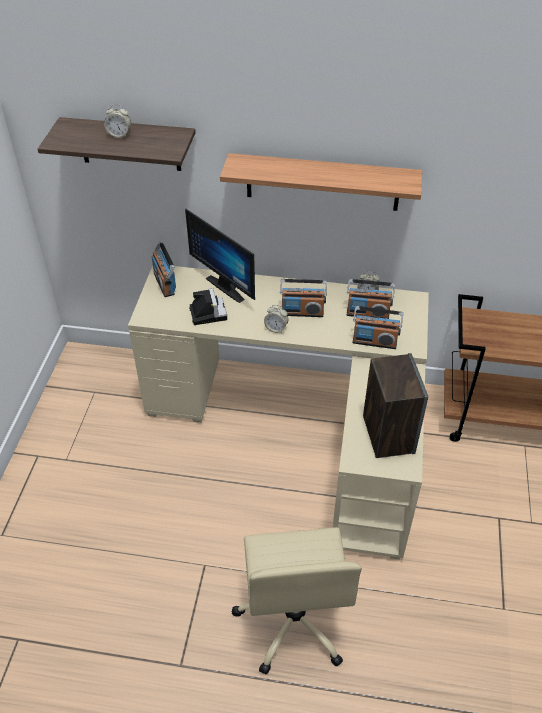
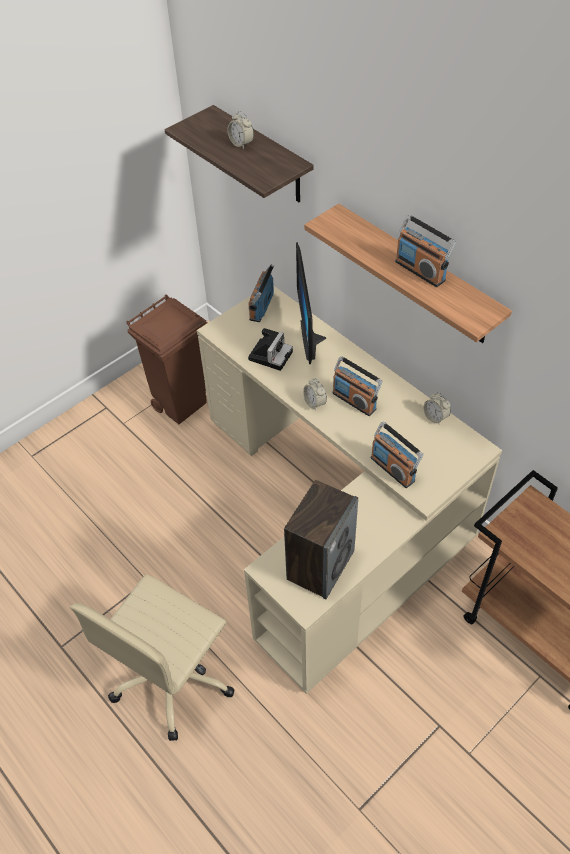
camera: 40 degrees right, 5 degrees up
(105, 417) = (181, 404): none -> brown trash can
(367, 313) = (415, 437): radio -> radio (420, 270)

